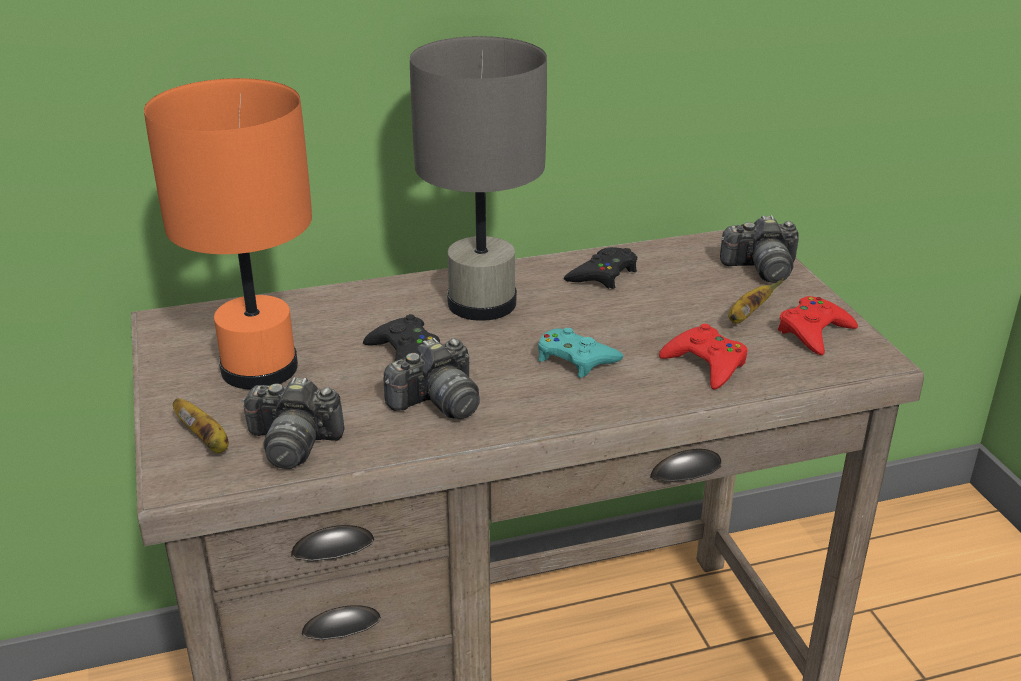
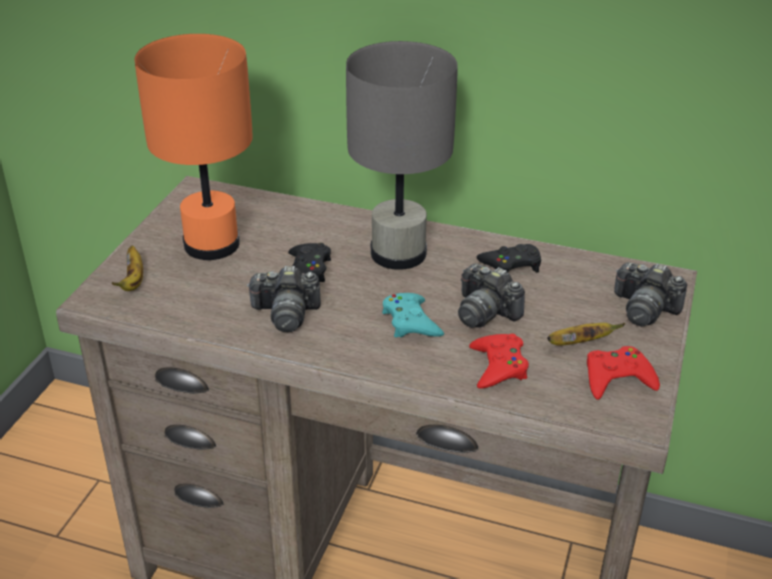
camera: 35 degrees right, 5 degrees up
(293, 443) = (175, 303): camera -> camera (485, 312)

